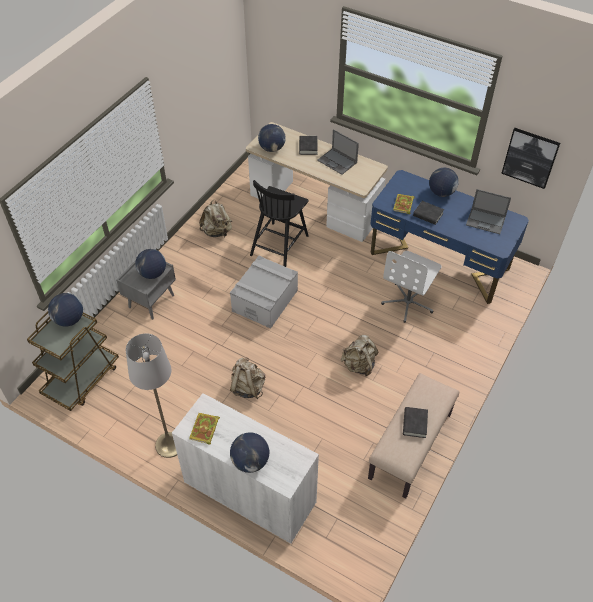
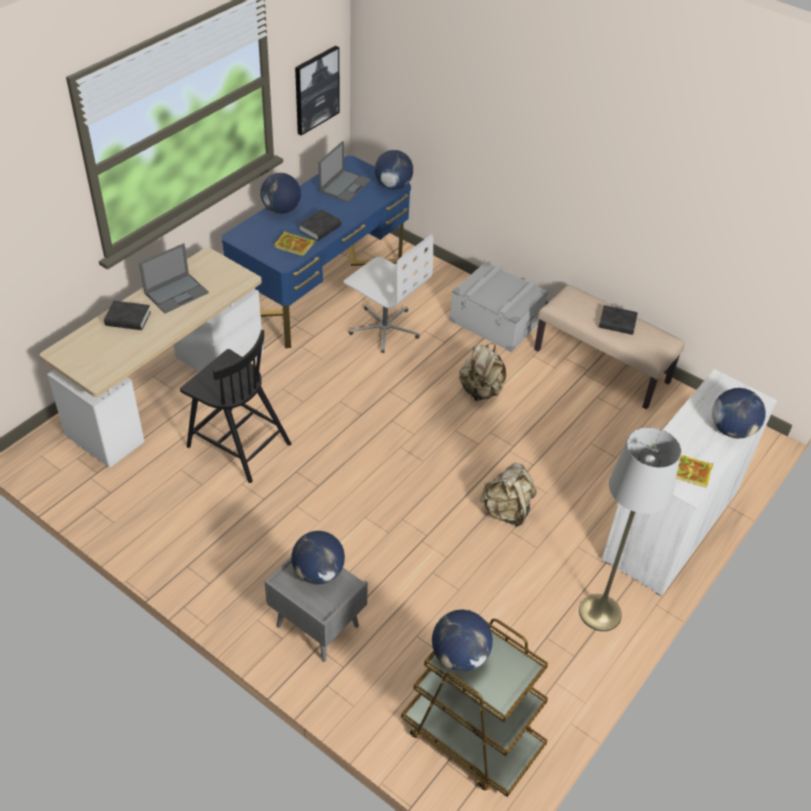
camera: 85 degrees left, 5 degrees down
(217, 232) = (181, 521): beige backpack -> none
(265, 301) = (350, 474): grey storage box -> grey storage box (496, 320)
(272, 148) = (112, 360): globe -> globe (393, 186)

